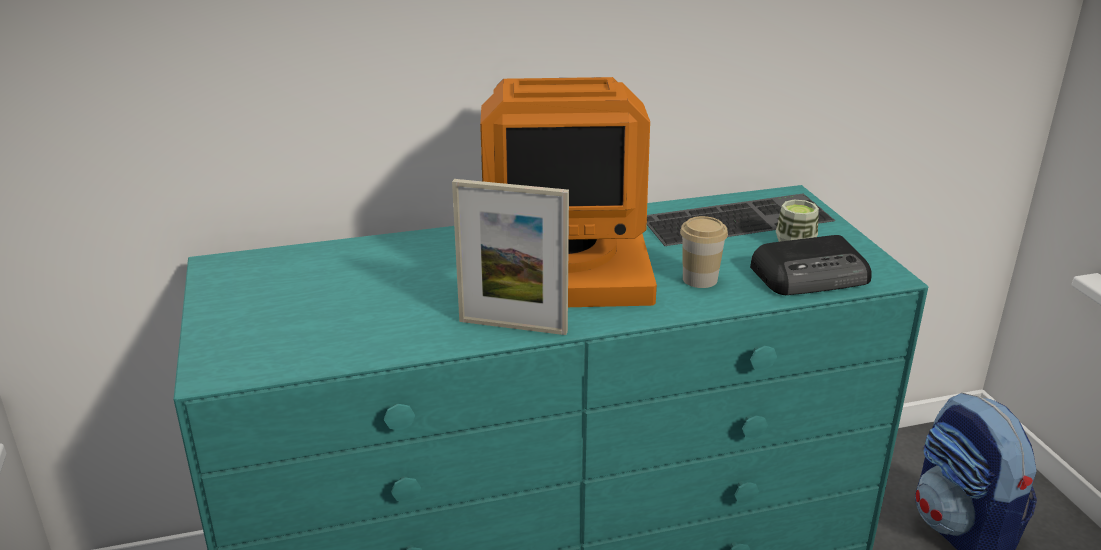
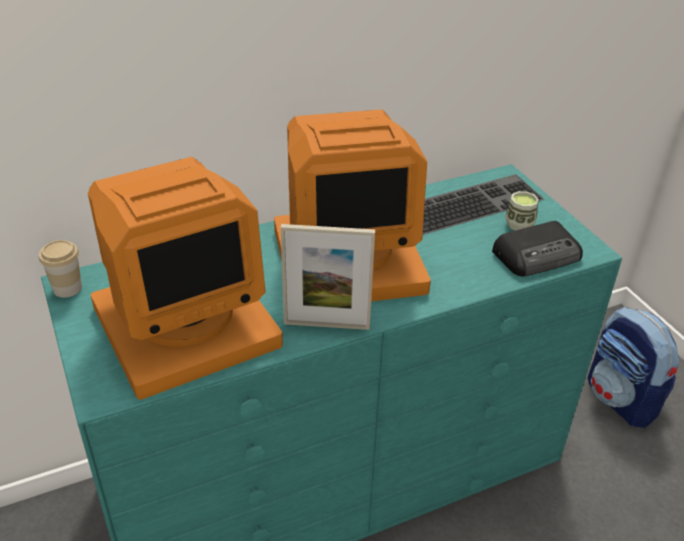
camera: 10 degrees left, 10 degrees up
(338, 311) = (185, 323): none -> monitor
(700, 279) = (456, 265): cup -> cup (67, 288)

